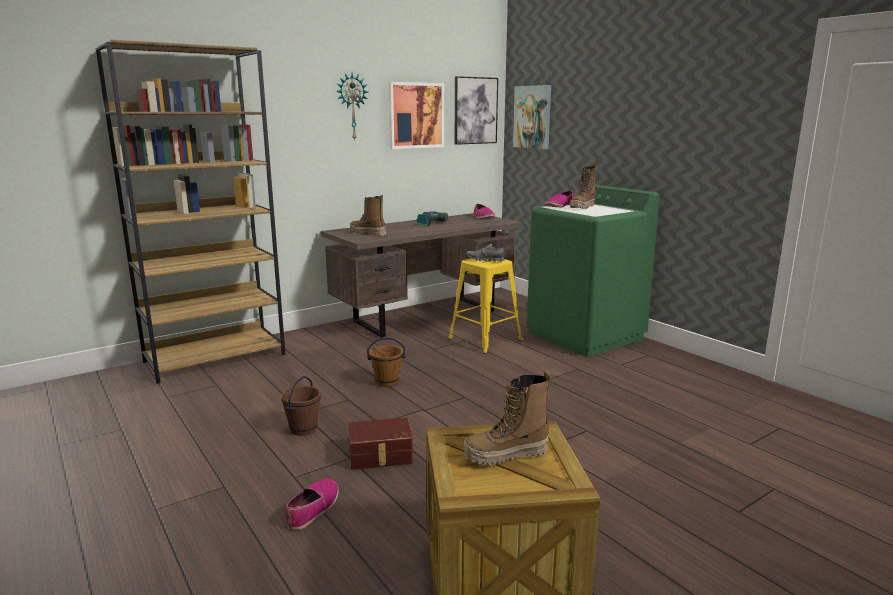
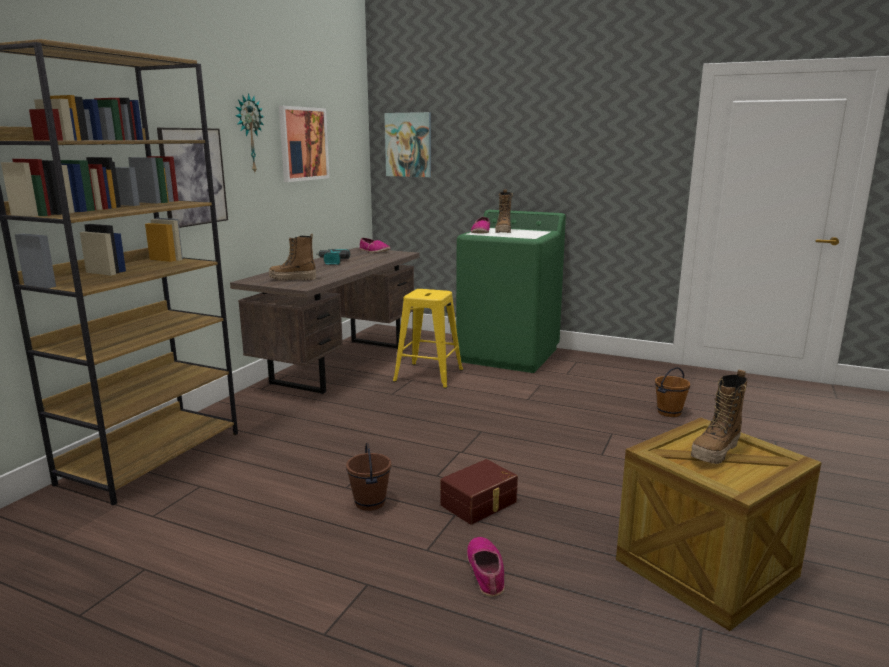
camera: 30 degrees left, 0 degrees up
(387, 381) = (390, 435): brown bucket -> brown bucket (668, 412)
(475, 110) = (349, 138): picture -> picture (193, 177)
(485, 260) = (426, 293): grey shoe -> none

